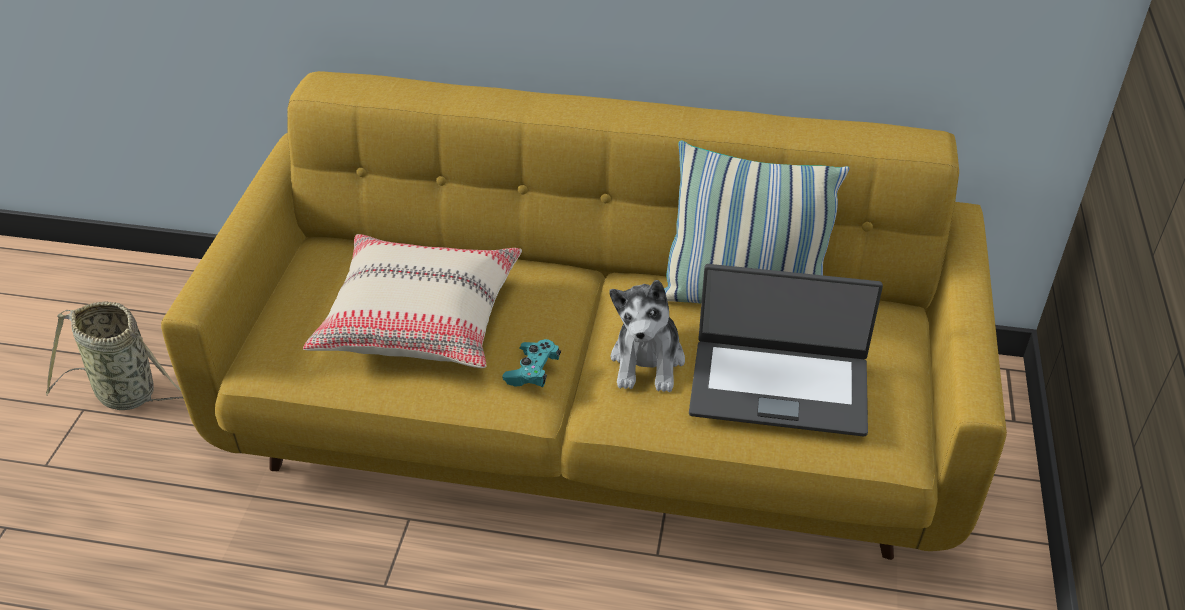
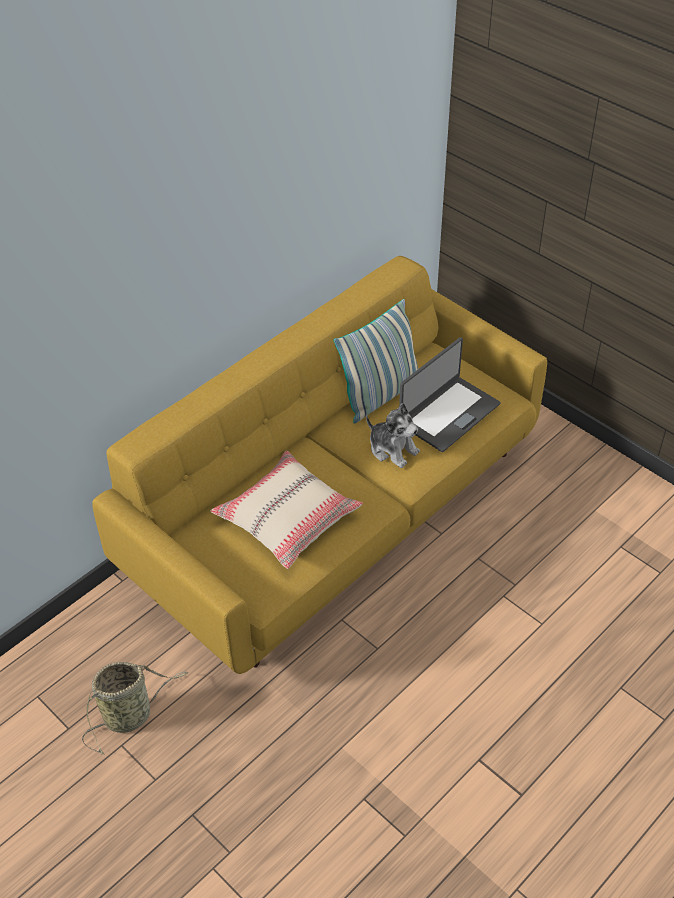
camera: 55 degrees left, 5 degrees up
(532, 371) = (364, 493): turquoise game controller -> none

